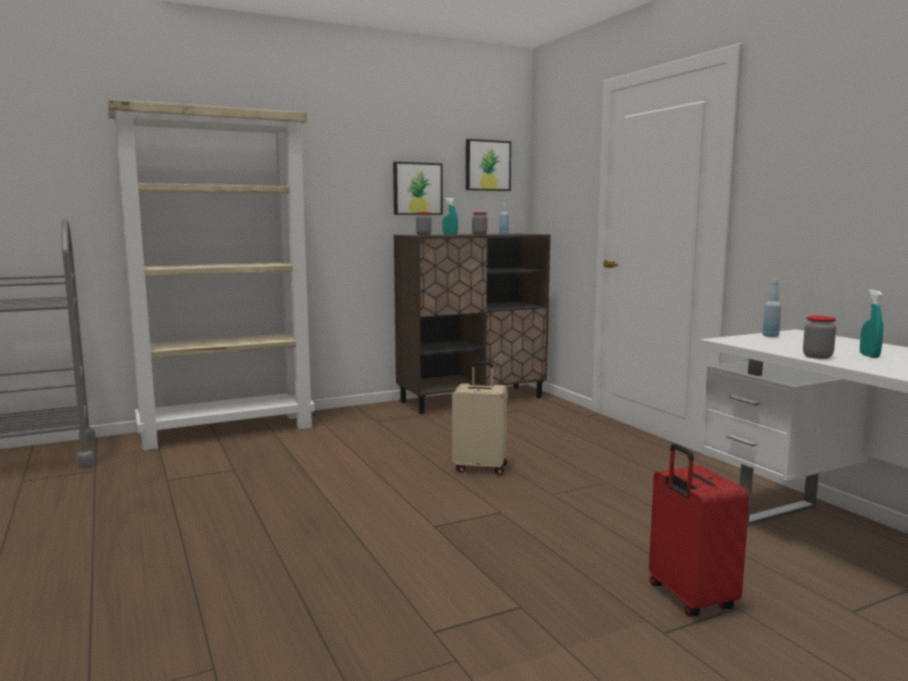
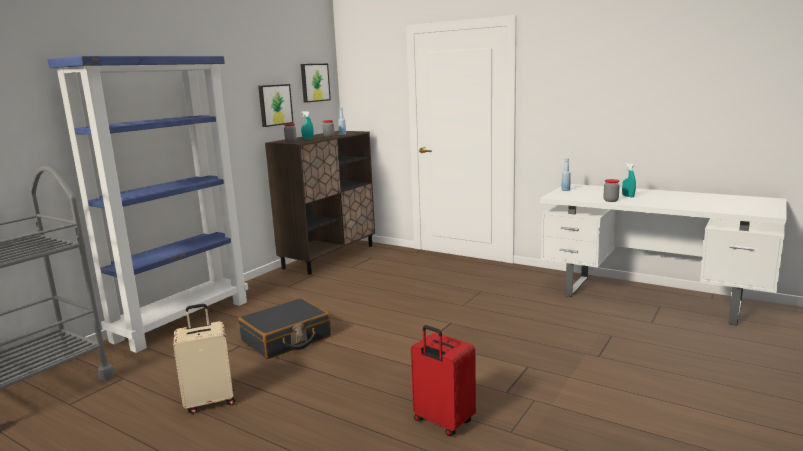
camera: 30 degrees left, 5 degrees up
(228, 430) = (183, 320): beige bookcase -> blue bookcase
(286, 476) = (286, 339): none -> black suitcase
(480, 467) = (402, 300): beige suitcase -> beige suitcase (210, 401)
(689, 598) = (589, 338): red suitcase -> red suitcase (442, 422)

